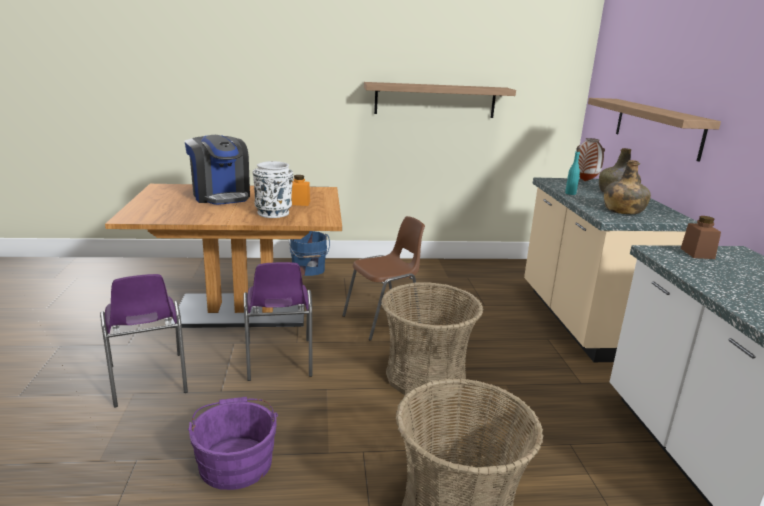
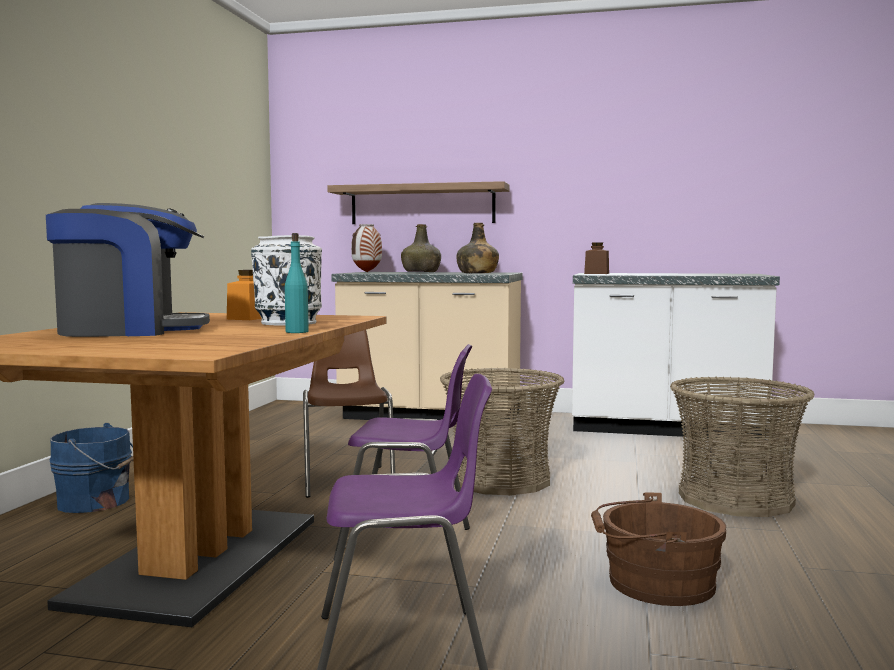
camera: 70 degrees left, 15 degrees down
(235, 460) = (654, 583): purple bucket -> brown bucket
(435, 100) = (166, 190): shelf -> none
(570, 193) = (409, 273): turquoise bottle -> turquoise bottle (297, 332)

